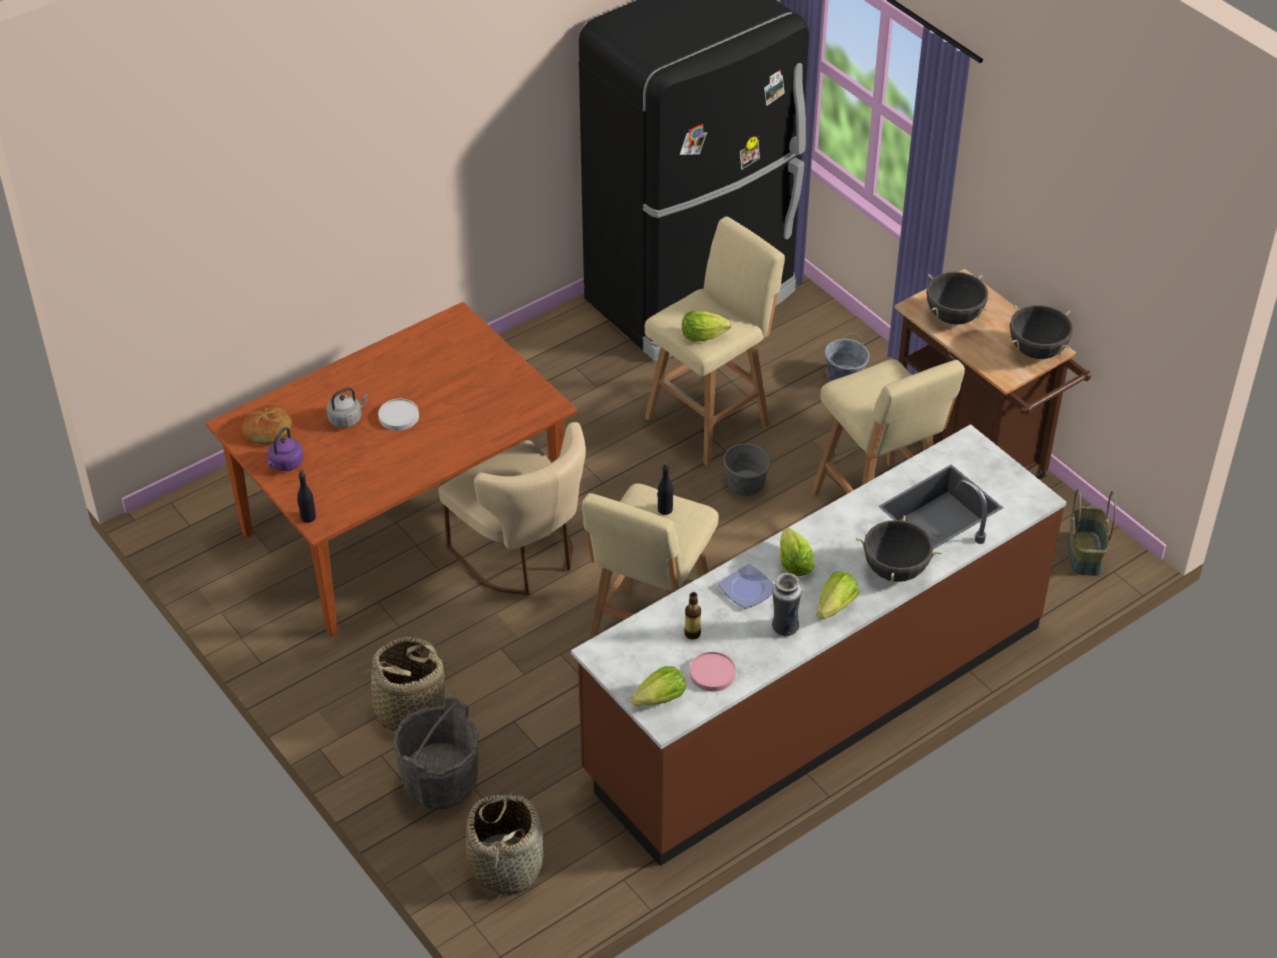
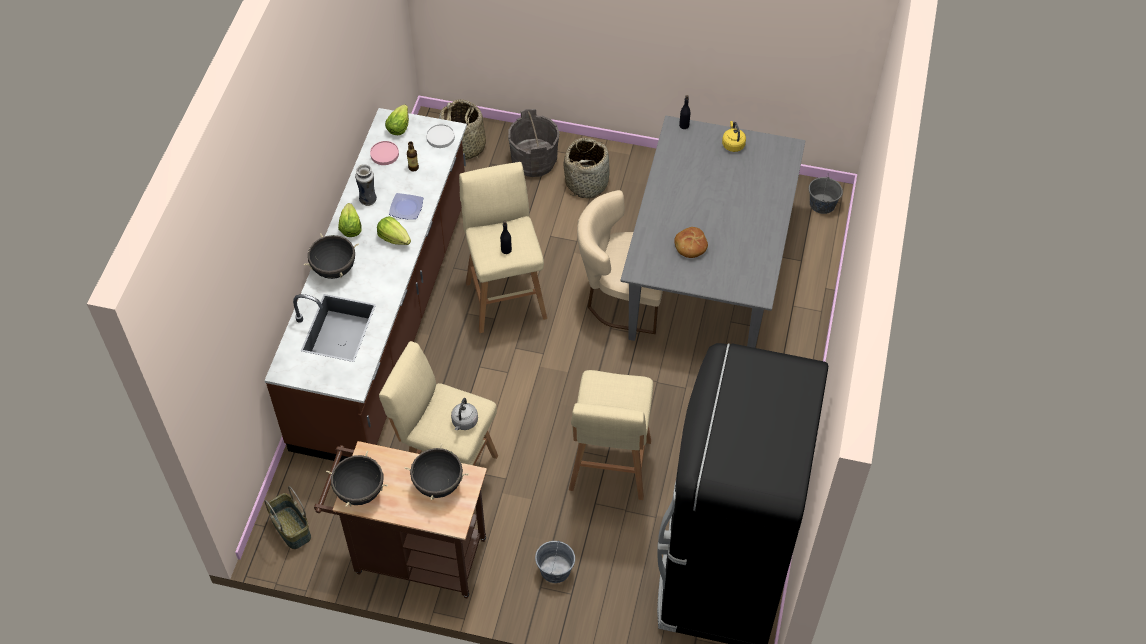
camera: 140 degrees right, 10 degrees up
(269, 431) = (766, 156): bread -> bread (690, 246)
(285, 464) = (733, 144): purple kettle -> yellow kettle
(347, 419) = (736, 189): grey kettle -> grey kettle (464, 422)
(399, 416) = (710, 208): white plate -> white plate (440, 137)
(403, 524) = (707, 273): brown dining table -> grey dining table
(702, 336) = (601, 385): lettuce -> none
(746, 483) = (543, 434): grey bucket -> grey bucket (822, 204)

